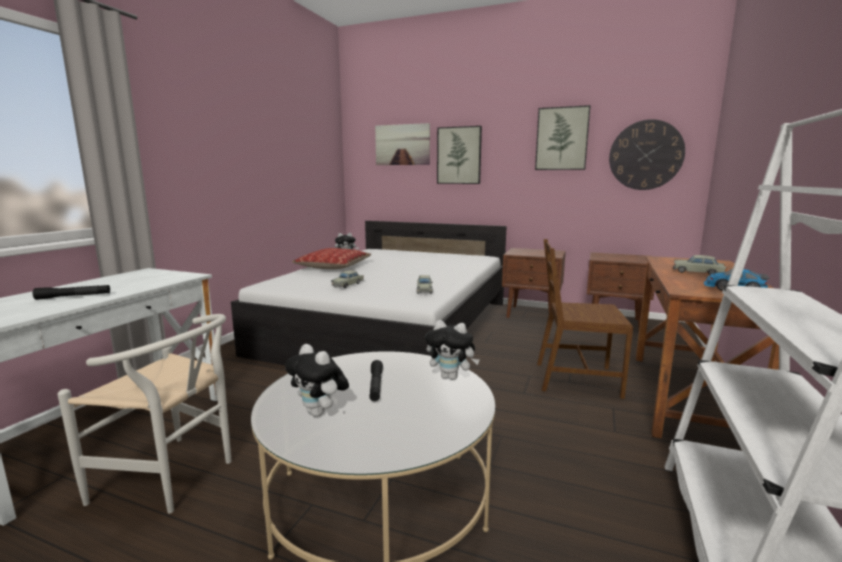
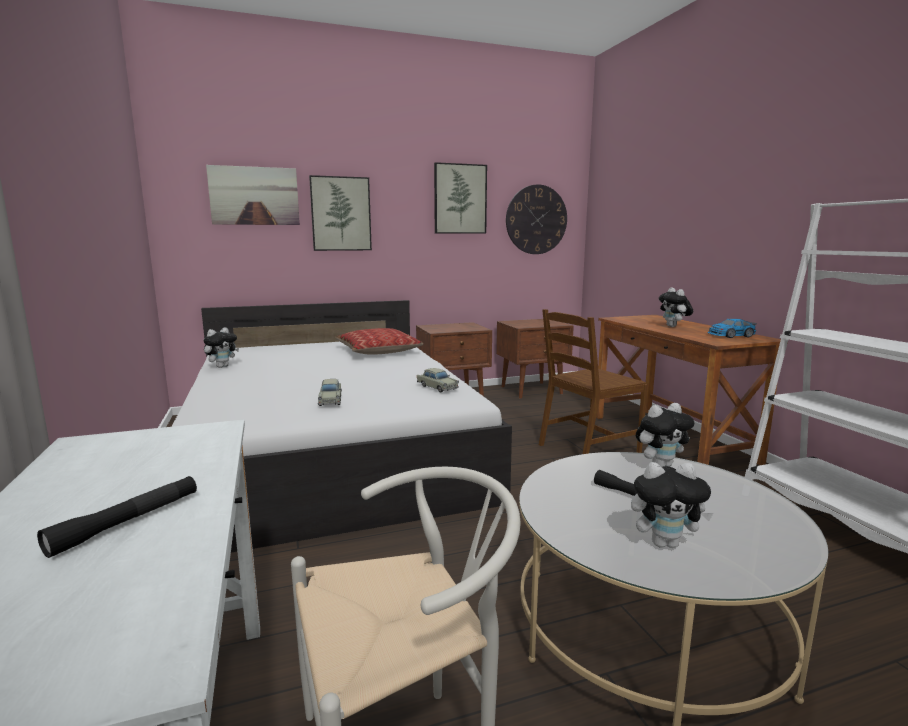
camera: 40 degrees left, 0 degrees up
(333, 266) = (237, 381): pillow -> pillow (378, 351)
(698, 272) = (674, 326): beige toy car -> plush toy

